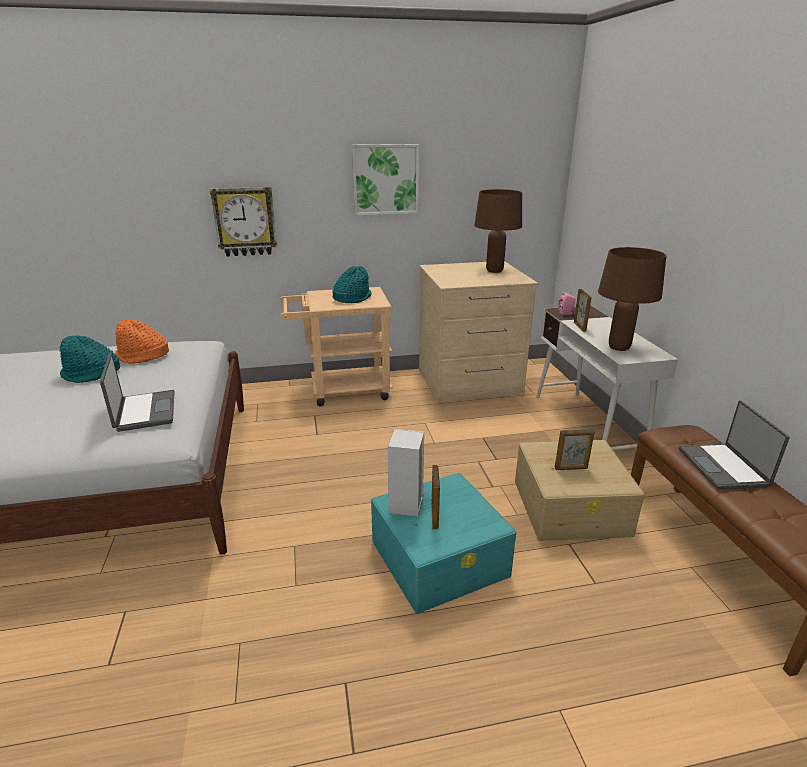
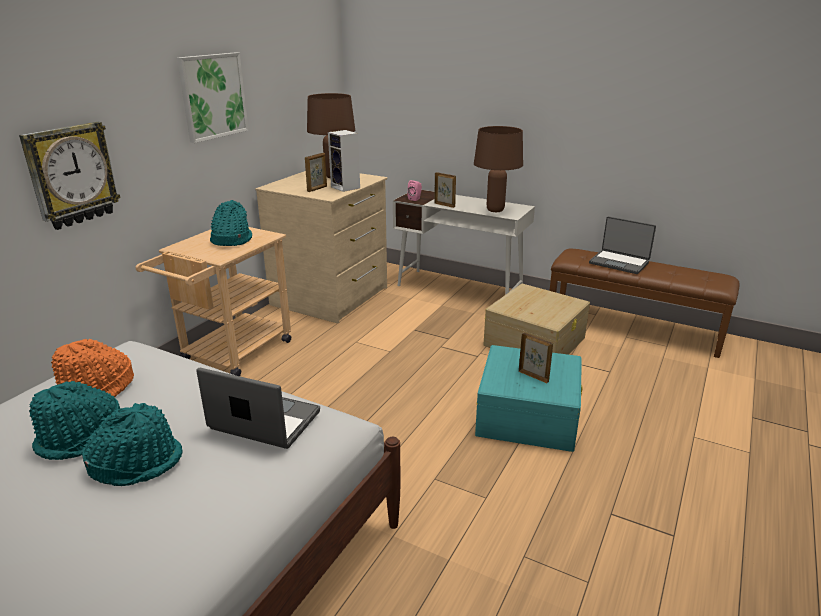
camera: 50 degrees left, 0 degrees up
(74, 398) = (137, 463): none -> turquoise hat
(406, 505) = (507, 381): speaker -> speaker (346, 187)
(571, 468) = (539, 307): picture frame -> picture frame (317, 189)

